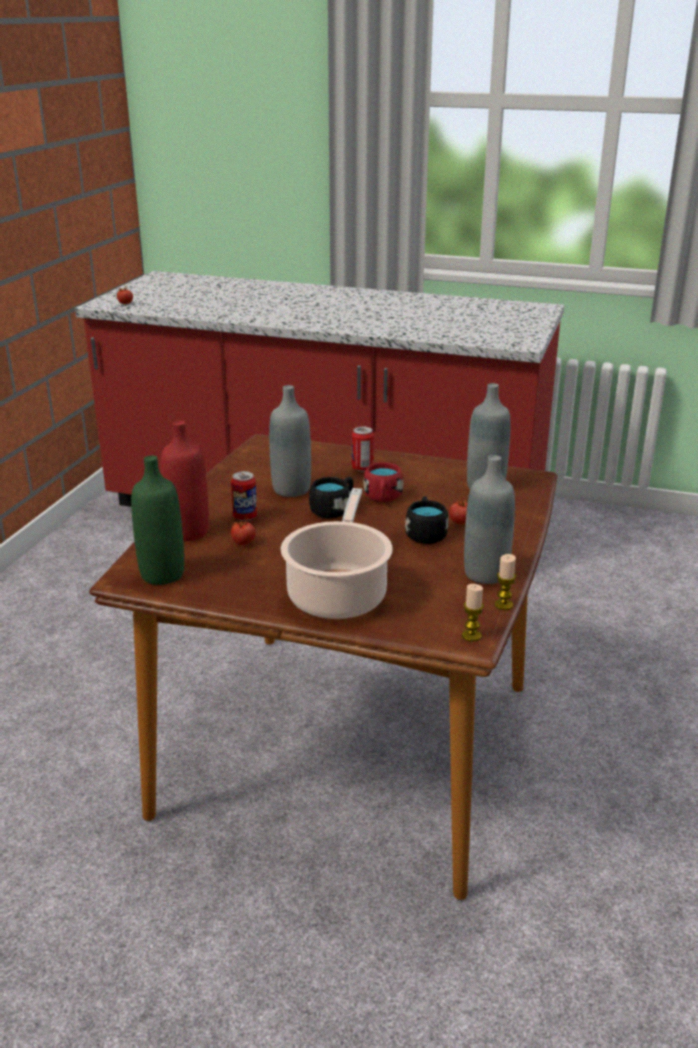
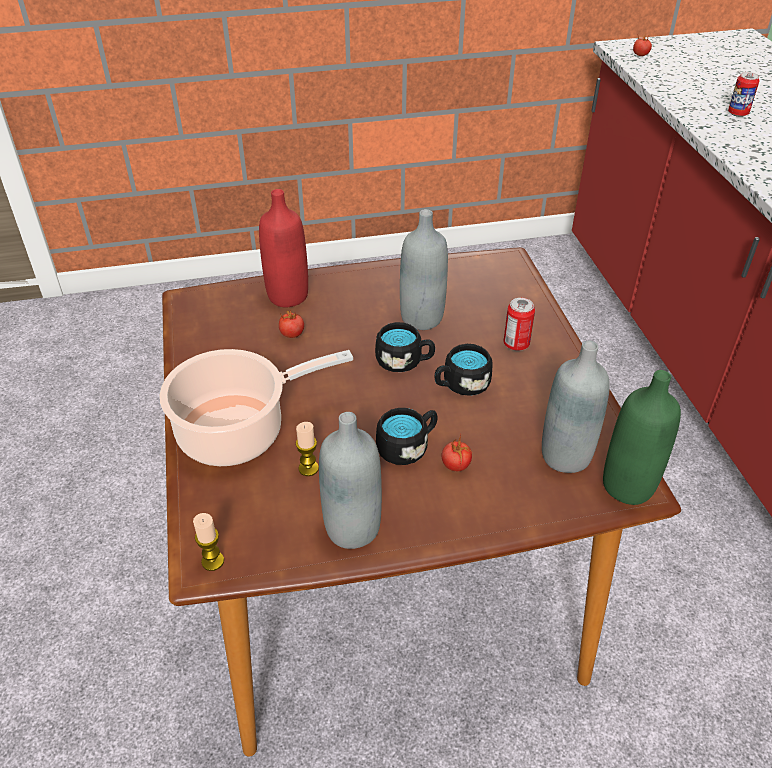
camera: 60 degrees right, 15 degrees up
(162, 574) = (206, 315): green bottle -> green bottle (628, 486)
(245, 517) = (342, 314): can -> can (738, 113)
(382, 498) = (461, 385): red mug -> black mug
(503, 605) = (292, 567): candle -> candle (308, 468)

